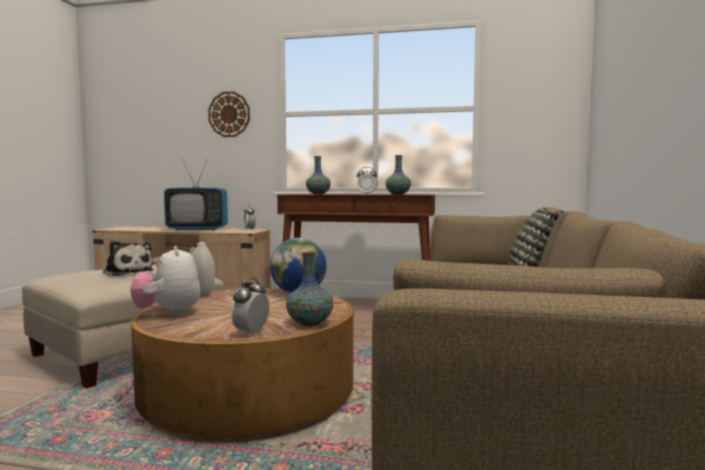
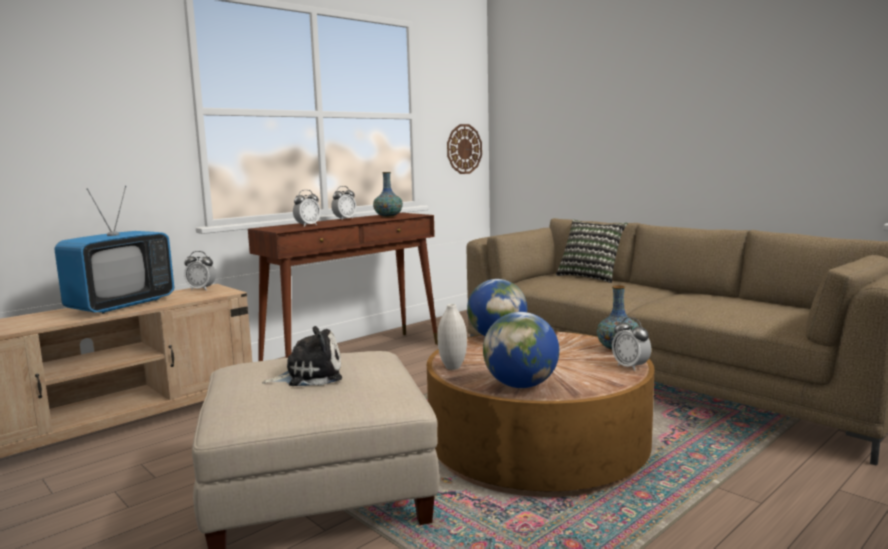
camera: 55 degrees left, 5 degrees up
(168, 313) = (521, 385): plush toy -> globe
(229, 114) = (105, 106): wall clock -> wall clock (464, 149)
(318, 194) = (307, 225): vase -> alarm clock

